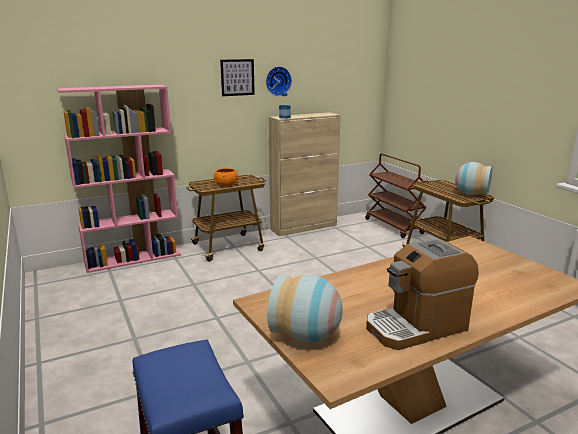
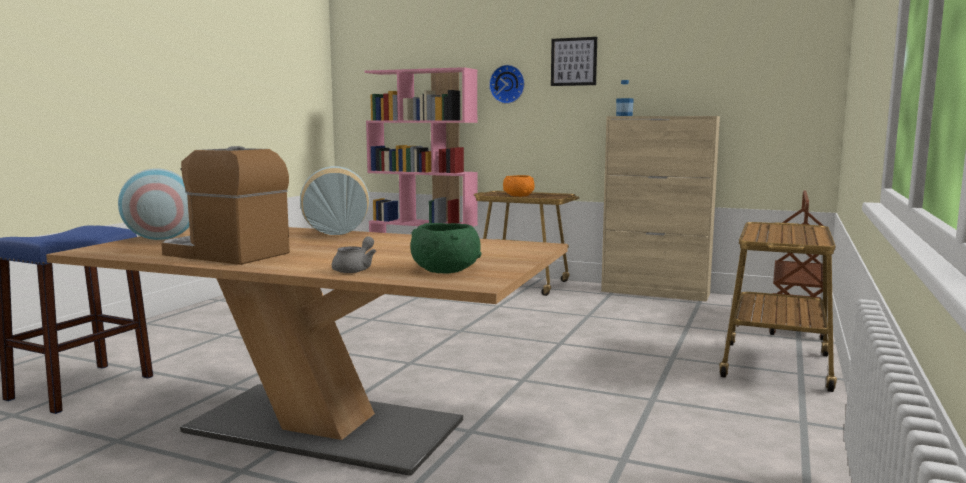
camera: 50 degrees right, 10 degrees down
(277, 81) = (633, 66): wall clock -> wall clock (507, 84)
(471, 194) = (799, 238): vase -> vase (336, 234)
(512, 302) = (355, 269): none -> grey teapot
(530, 281) = (445, 269): none -> green bowl

